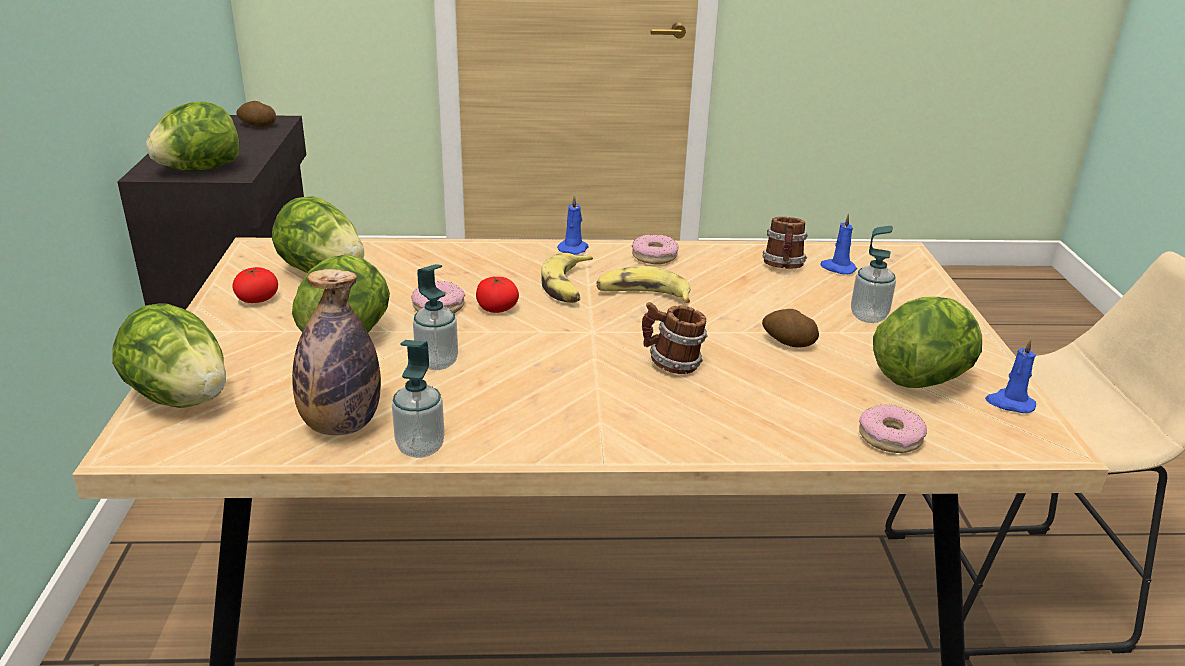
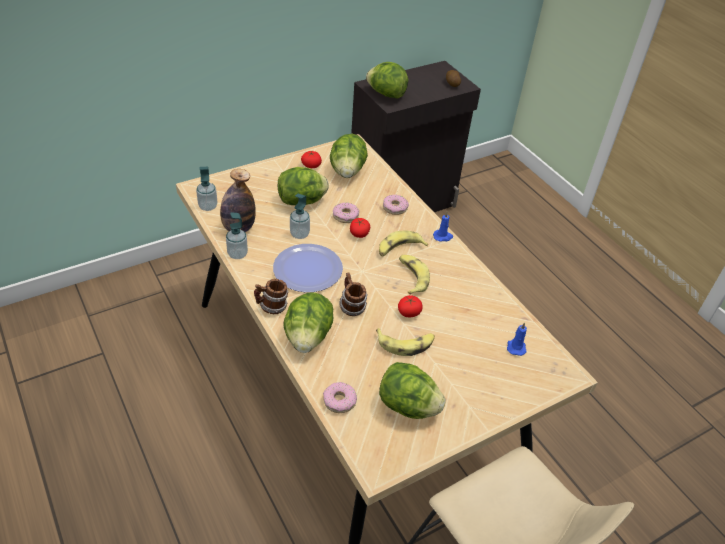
camera: 60 degrees right, 15 degrees up
(180, 397) = (230, 182): lettuce -> lettuce (308, 337)
(541, 379) = (308, 269): none -> plate
(654, 256) = (461, 268): donut -> donut (395, 208)
(719, 320) = (409, 312): none -> tomato
(783, 266) = (496, 323): mug -> mug (272, 307)
(788, 342) = (406, 344): potato -> banana
(868, 316) = (463, 372): soap dispenser -> soap dispenser (208, 206)
(1009, 403) = (408, 448): blue candle -> none

